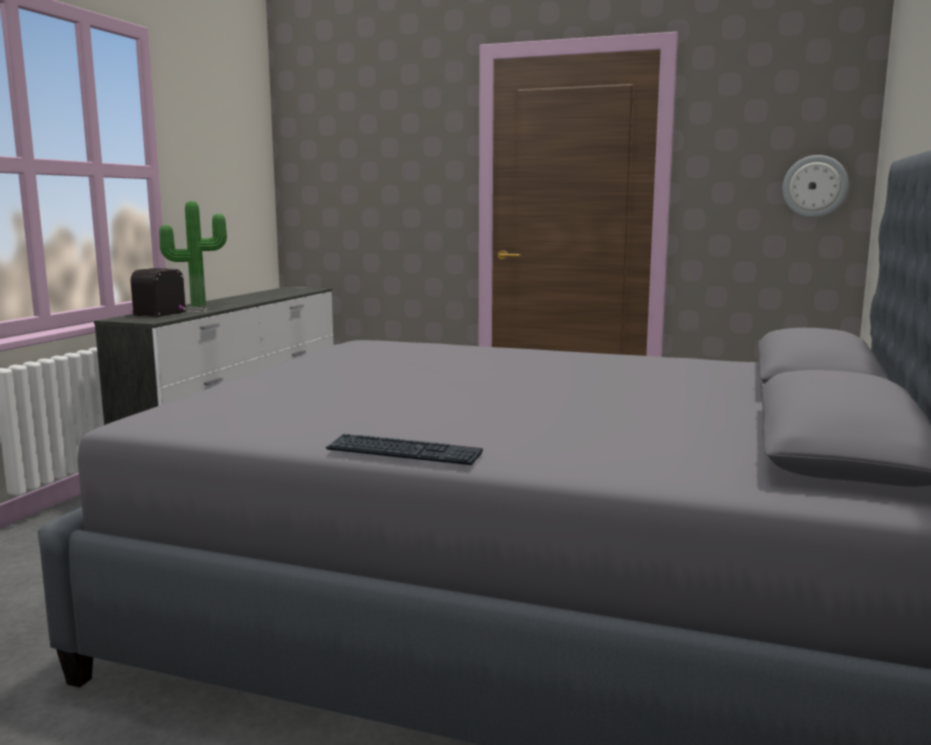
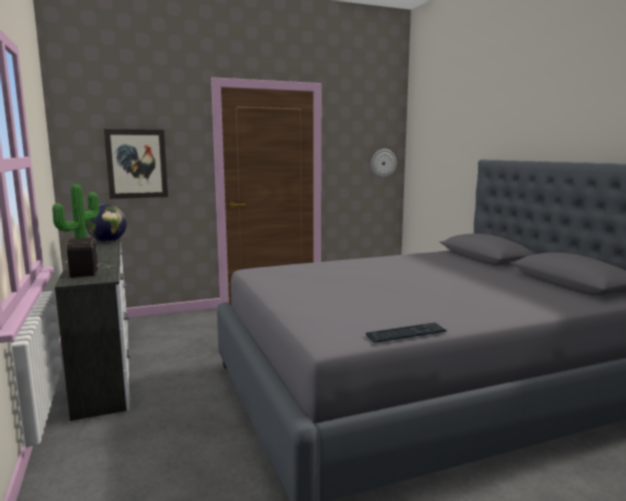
camera: 40 degrees left, 0 degrees up
(297, 291) = (108, 241): none -> globe
(371, 186) = (137, 164): none -> picture
(403, 452) = (487, 322): keyboard -> keyboard (406, 334)

